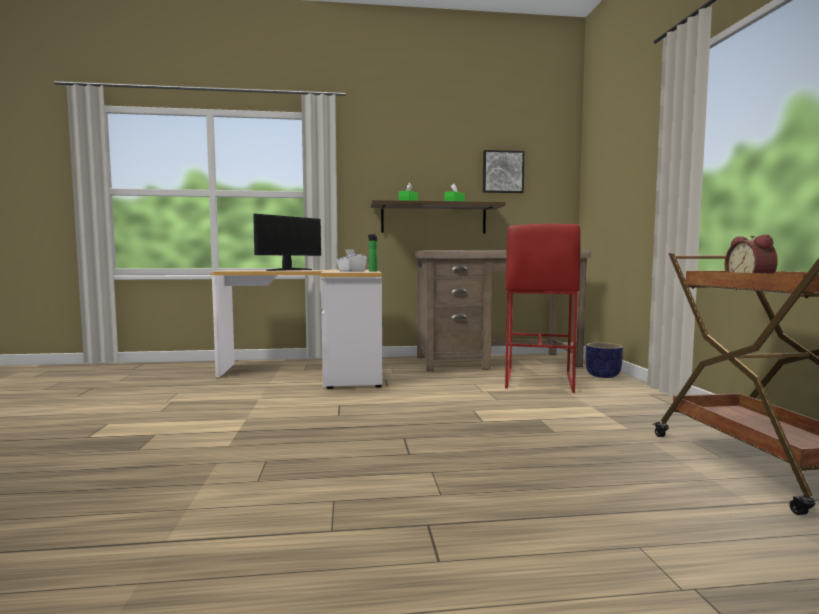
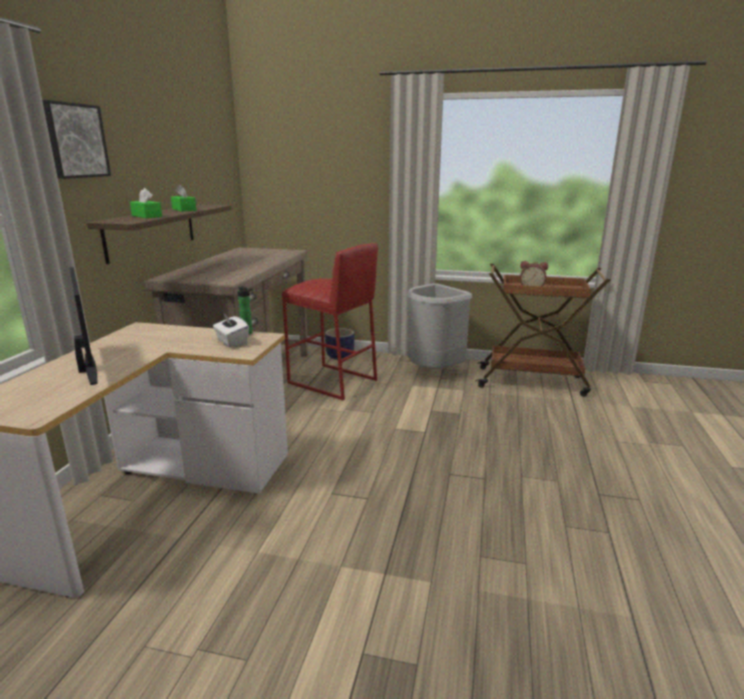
camera: 70 degrees left, 15 degrees up
(502, 172) = (195, 162): picture -> picture (74, 141)
(651, 410) = (433, 372): none -> grey trash can

